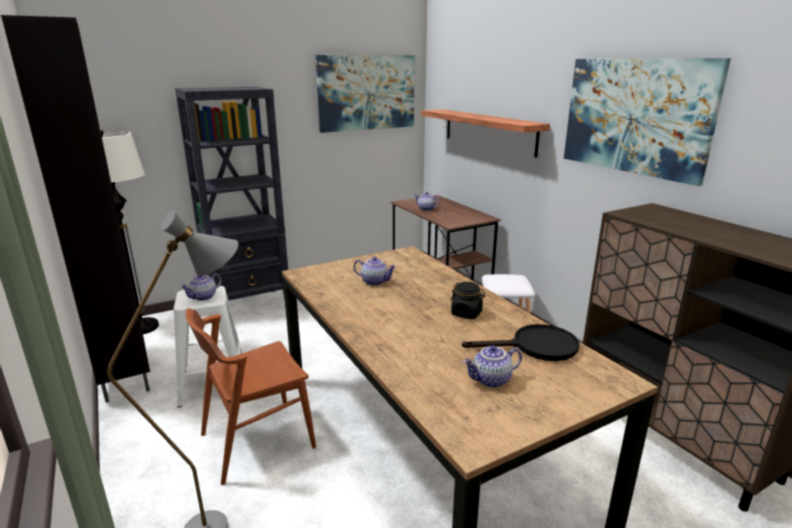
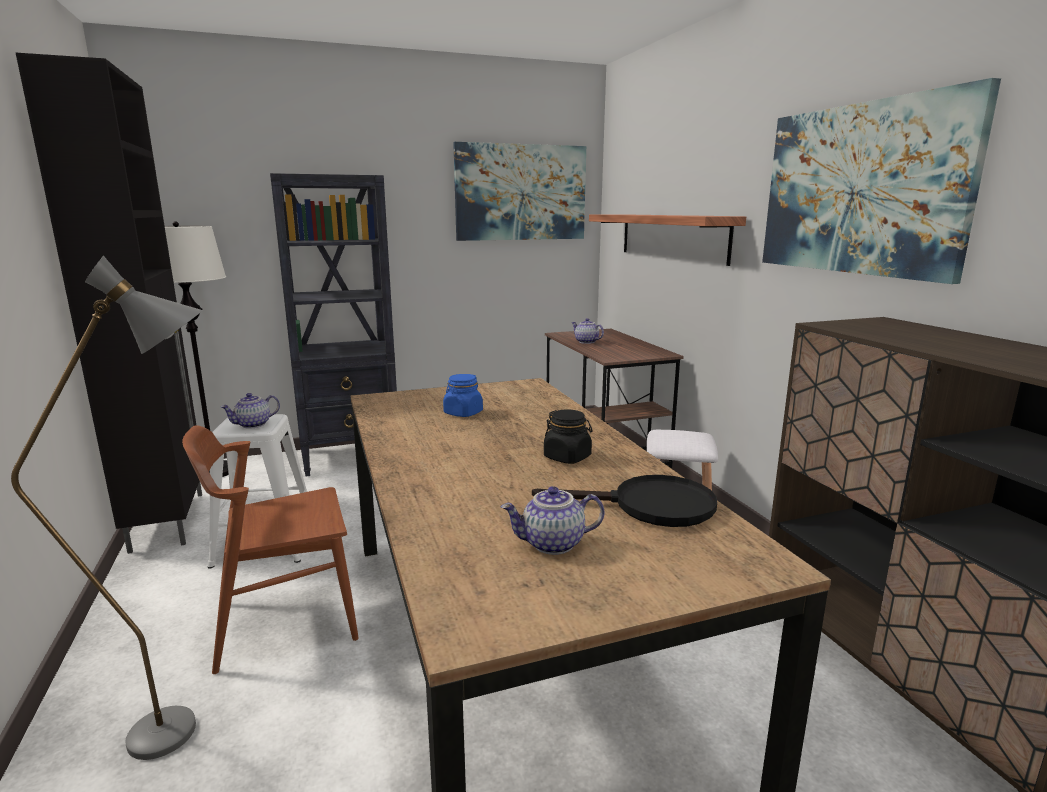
camera: 10 degrees right, 5 degrees down
(375, 282) = (463, 413): teapot -> blue jar

